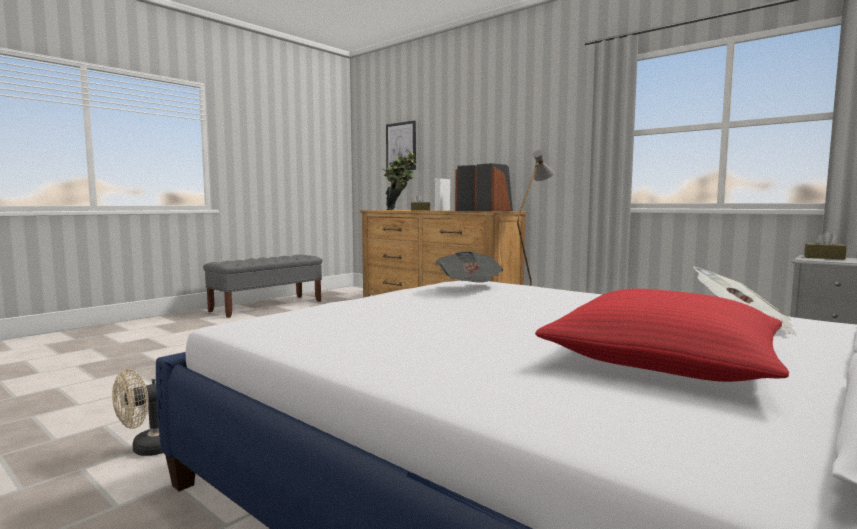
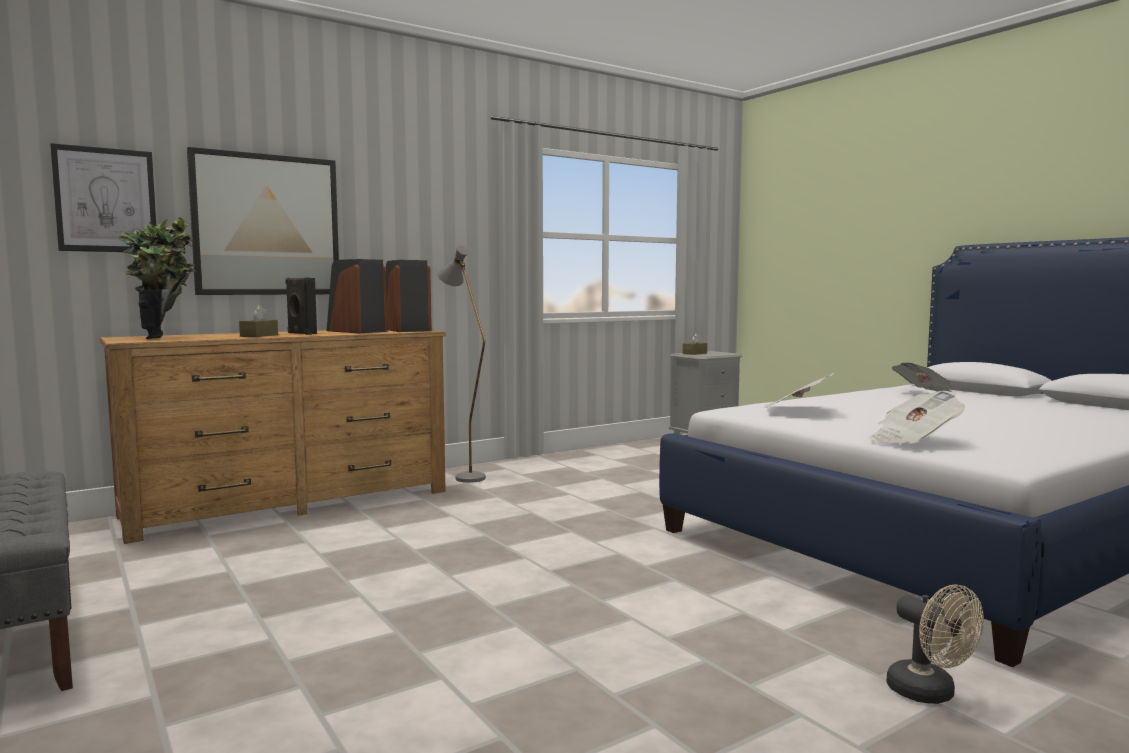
camera: 75 degrees left, 0 degrees up
(334, 307) = (913, 440): none -> newspaper
(441, 210) = (301, 333): white speaker -> black speaker
(456, 150) = (266, 225): none -> picture
(664, 359) = (1022, 409): red pillow -> none

